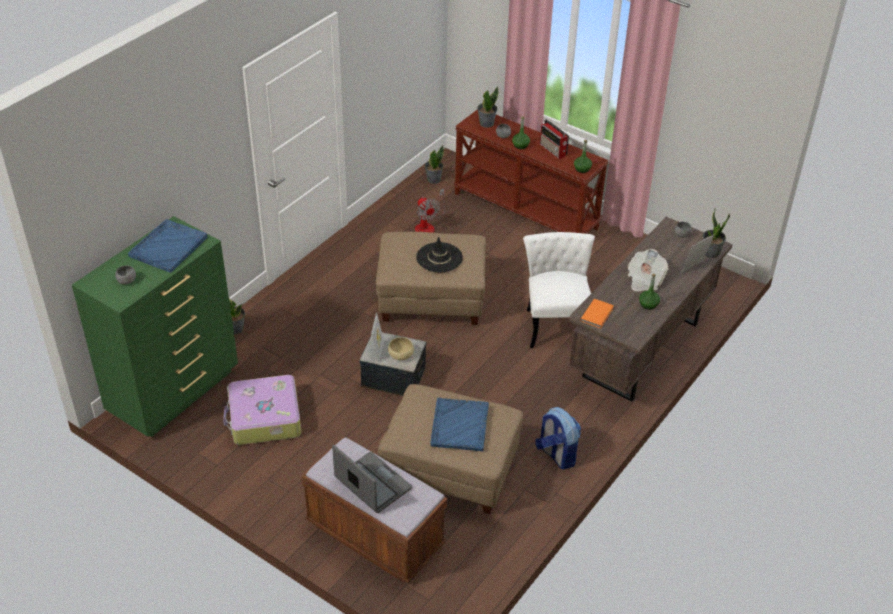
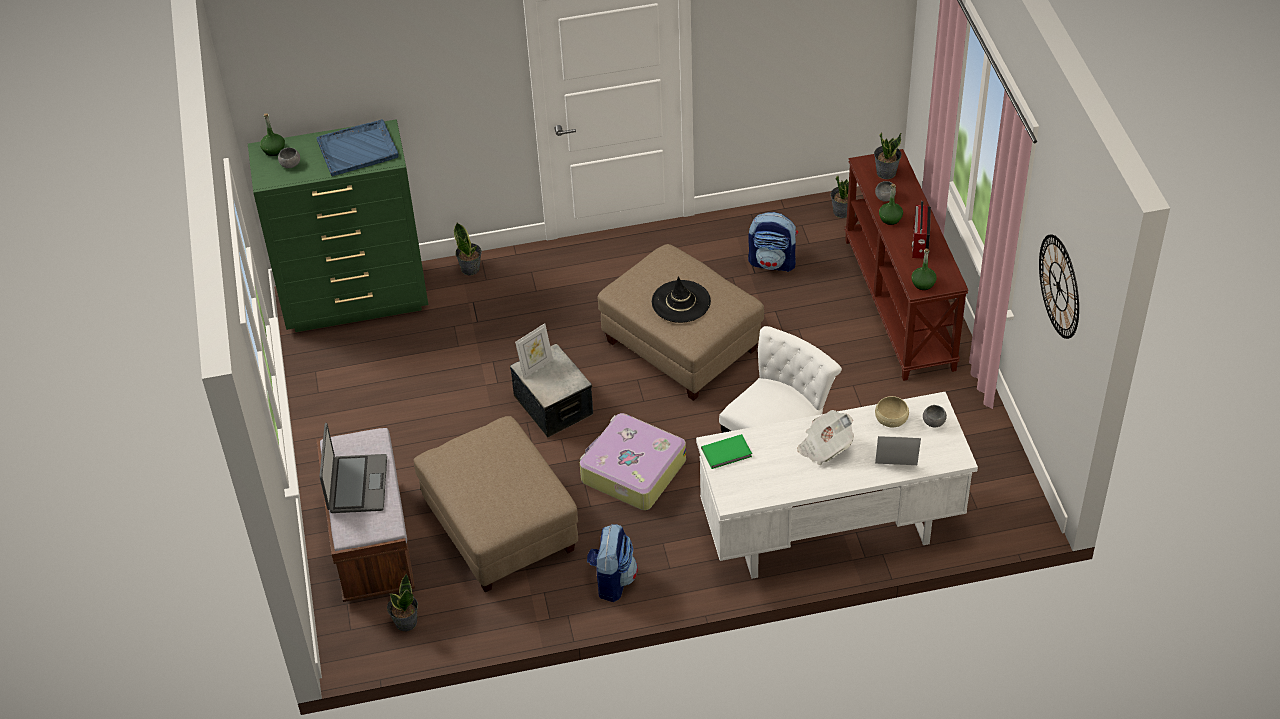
camera: 45 degrees right, 5 degrees up
(264, 418) = (400, 373): suitcase -> suitcase (632, 471)
(400, 354) = (552, 383): beige bowl -> beige bowl (891, 418)
(428, 225) = (773, 262): fan -> backpack
(459, 426) = (496, 483): blue tray -> none
(598, 314) = (727, 453): orange book -> green book
(641, 350) = (829, 533): brown desk -> white desk
(648, 304) = (793, 475): green bottle -> green bottle (273, 150)
(711, 253) = (938, 461): potted plant -> potted plant (405, 622)
(720, 104) = (1059, 286): none -> wall clock

